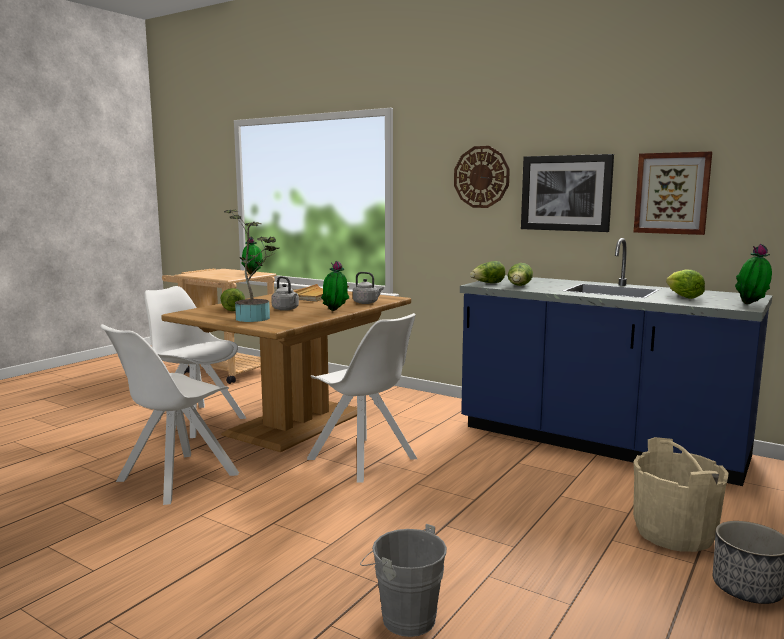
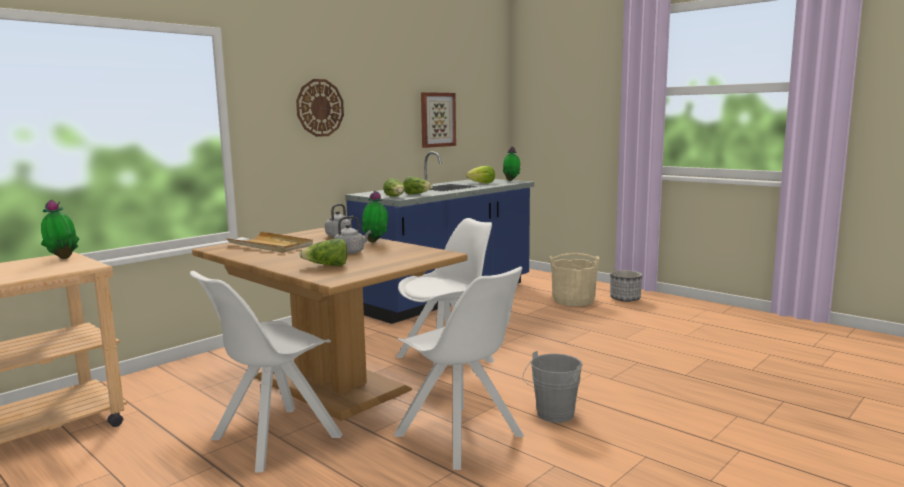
camera: 80 degrees left, 0 degrees up
(255, 317) = (390, 258): potted plant -> none
(403, 617) = (671, 358): grey bucket -> grey bucket (552, 415)
(566, 193) = (382, 121): picture -> none

